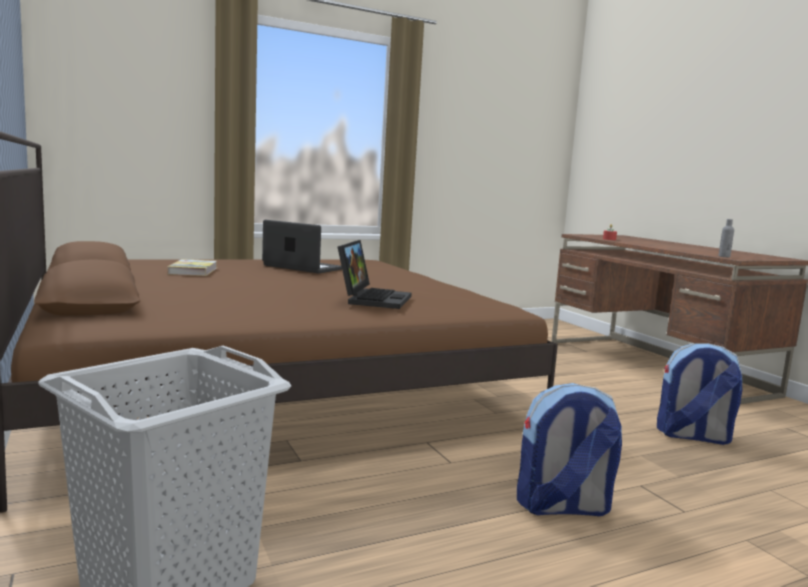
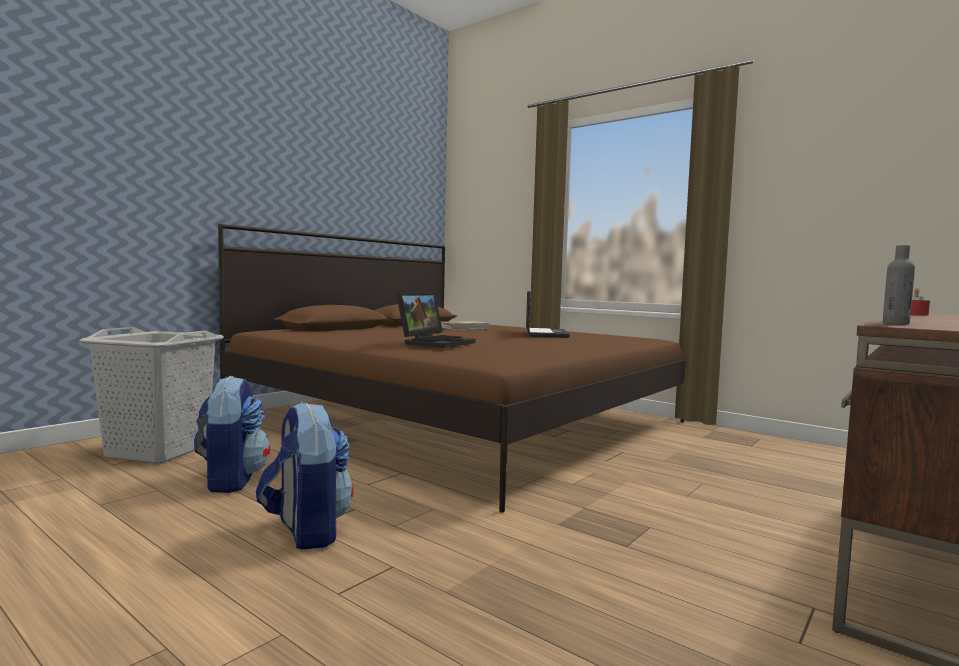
camera: 65 degrees right, 5 degrees down
(373, 299) = (435, 342): laptop -> laptop turned 45 degrees counterclockwise
(693, 436) = (625, 603): backpack -> backpack (231, 480)

